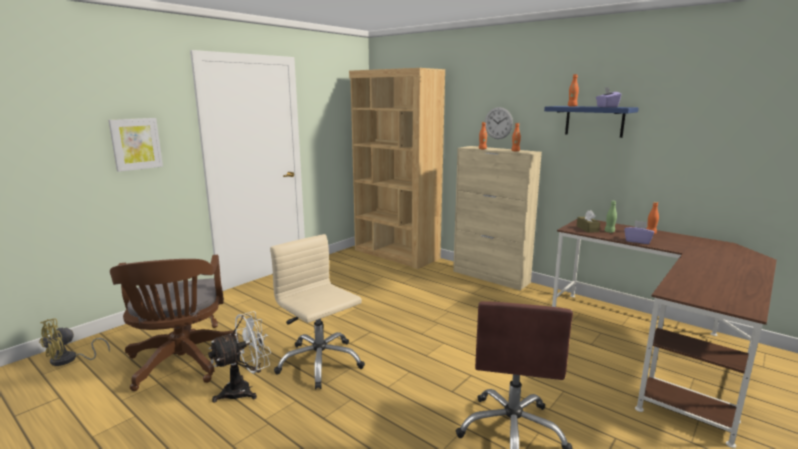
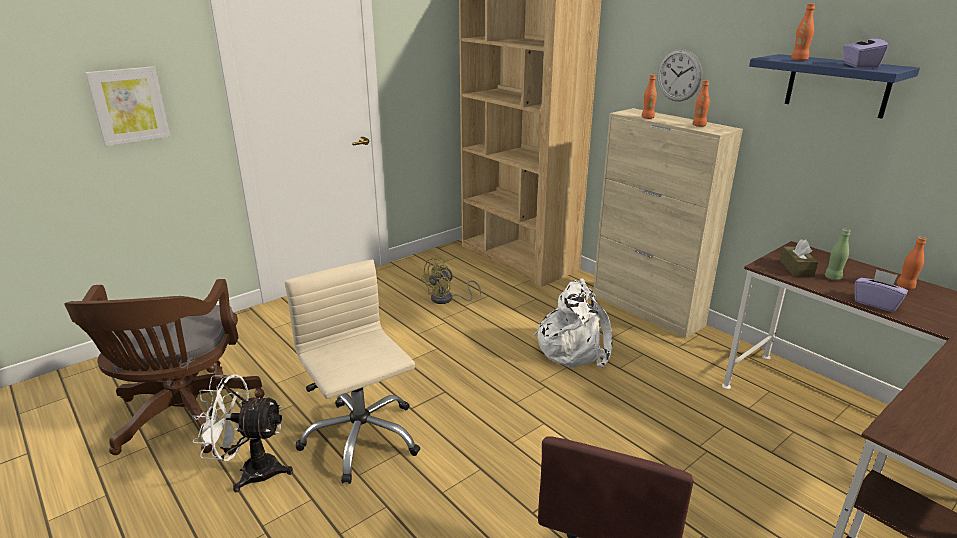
camera: 10 degrees right, 10 degrees up
(69, 360) = (54, 395): yellow fan -> yellow fan (447, 299)
(244, 389) = (251, 471): white fan -> white fan turned 150 degrees counterclockwise
(450, 301) = (573, 348): none -> white backpack

